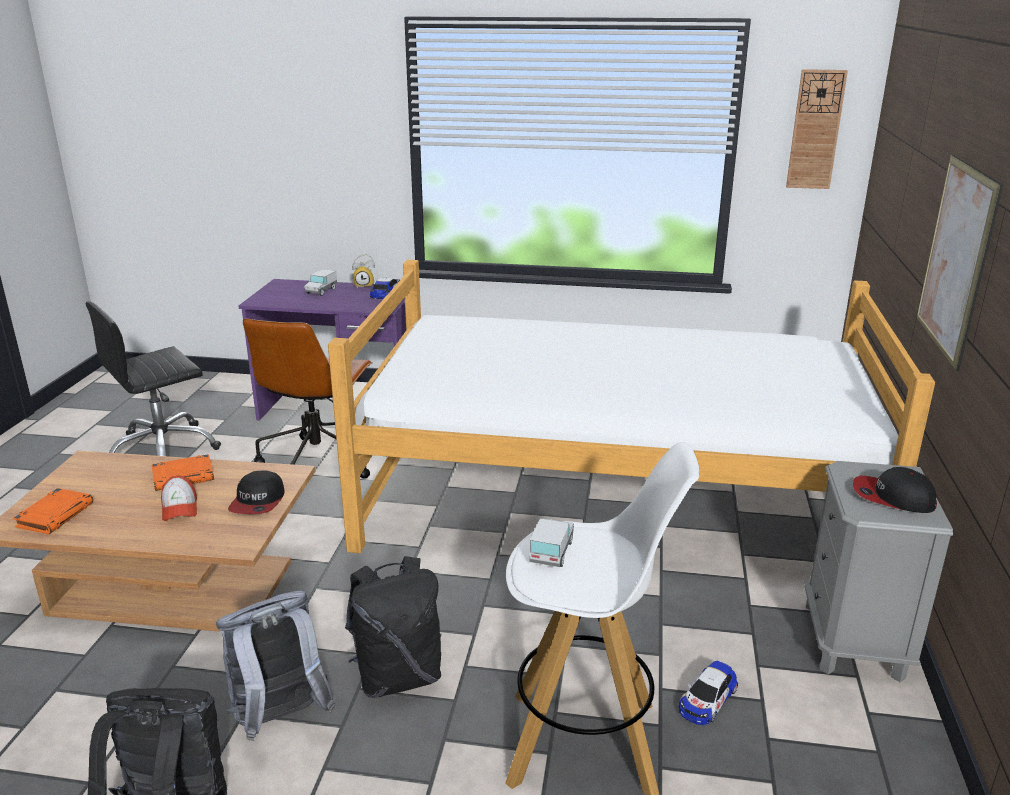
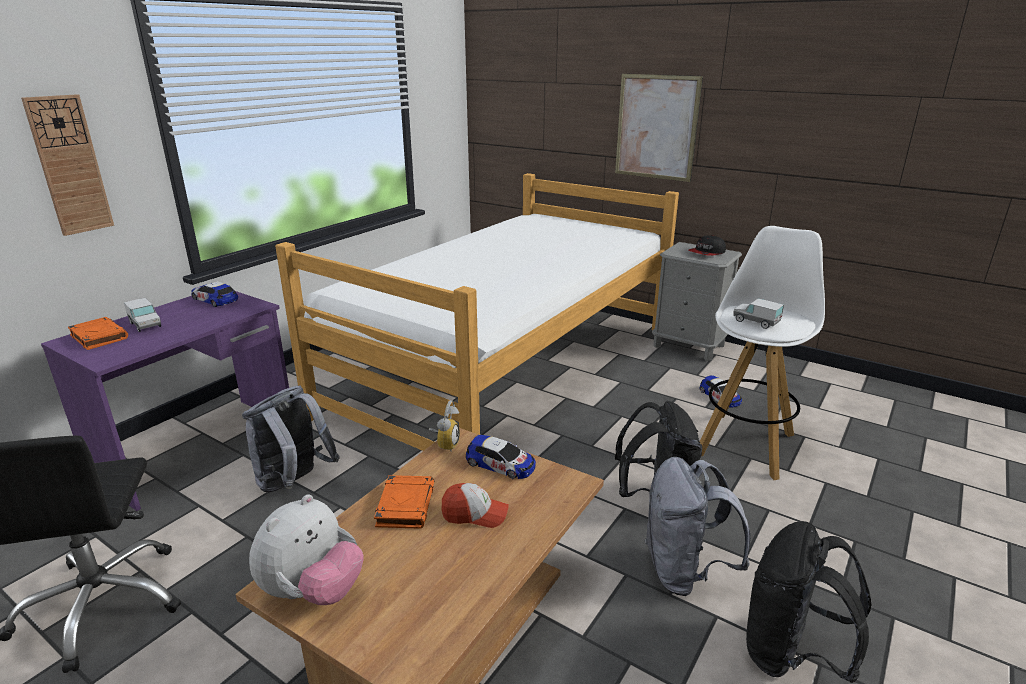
camera: 65 degrees left, 0 degrees up
(55, 515) = (413, 618): orange book -> orange book (98, 337)
(80, 473) = (313, 591): none -> plush toy
(258, 501) = (500, 464): cap -> toy car
(318, 462) = (294, 483): brown office chair -> grey backpack
(364, 286) = (174, 305): alarm clock -> alarm clock (445, 444)
(815, 130) = (442, 85): wall clock -> wall clock (70, 165)

